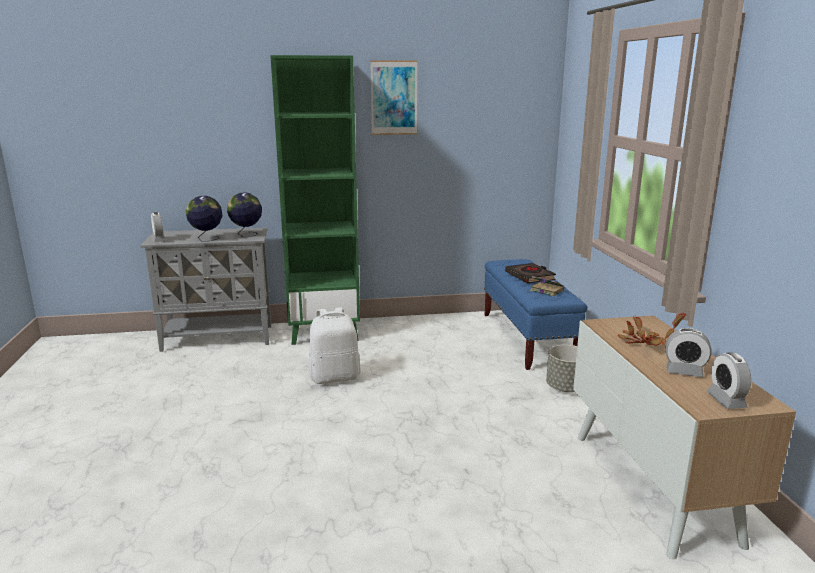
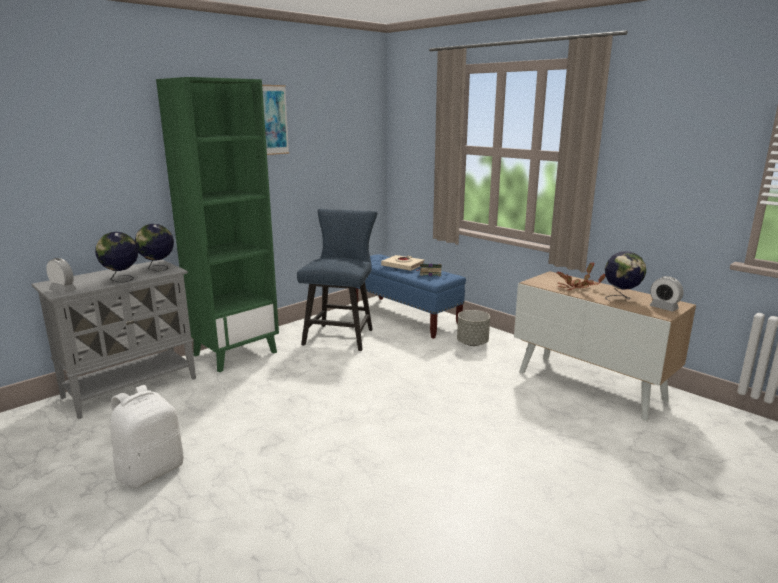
camera: 35 degrees left, 0 degrees up
(335, 377) = (299, 386): white backpack -> white backpack (151, 471)
(436, 340) = (341, 335): none -> blue chair
(530, 276) = (403, 265): black book -> beige book
(684, 371) = (621, 298): alarm clock -> globe

